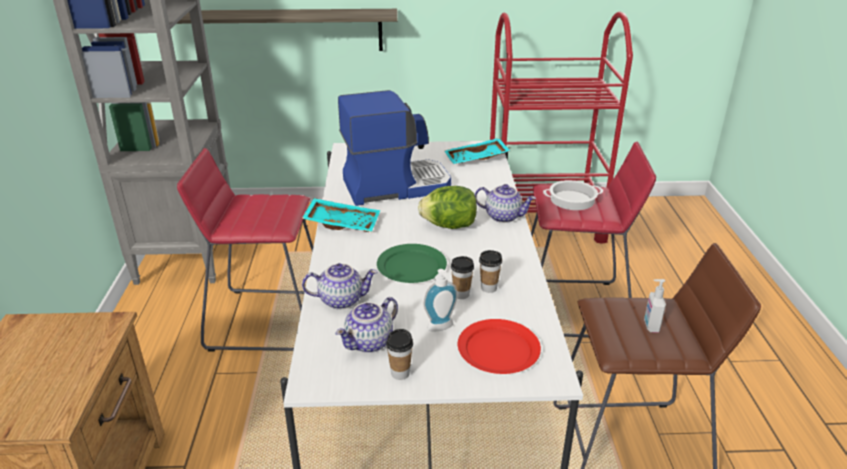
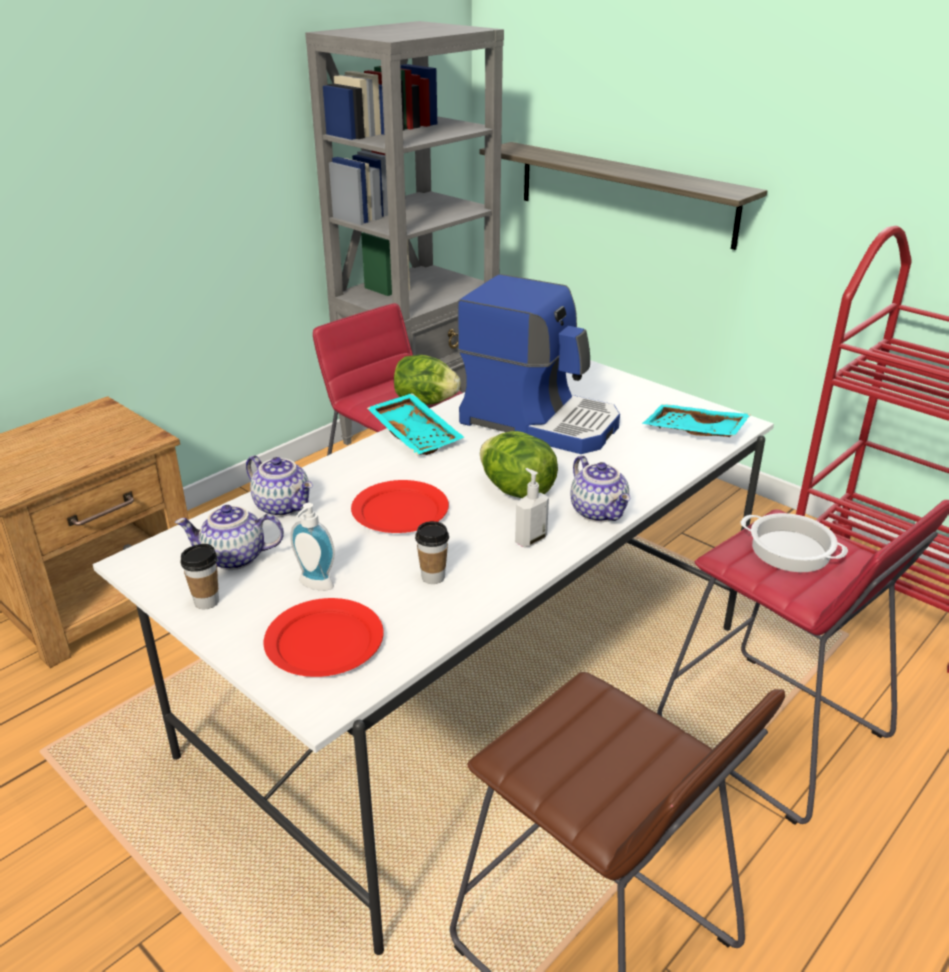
camera: 45 degrees right, 0 degrees up
(278, 209) = (425, 402): none -> lettuce
(411, 266) = (399, 511): green plate -> red plate
(461, 294) = (394, 566): cup -> none
(650, 326) = (608, 759): soap dispenser -> soap dispenser (530, 540)

